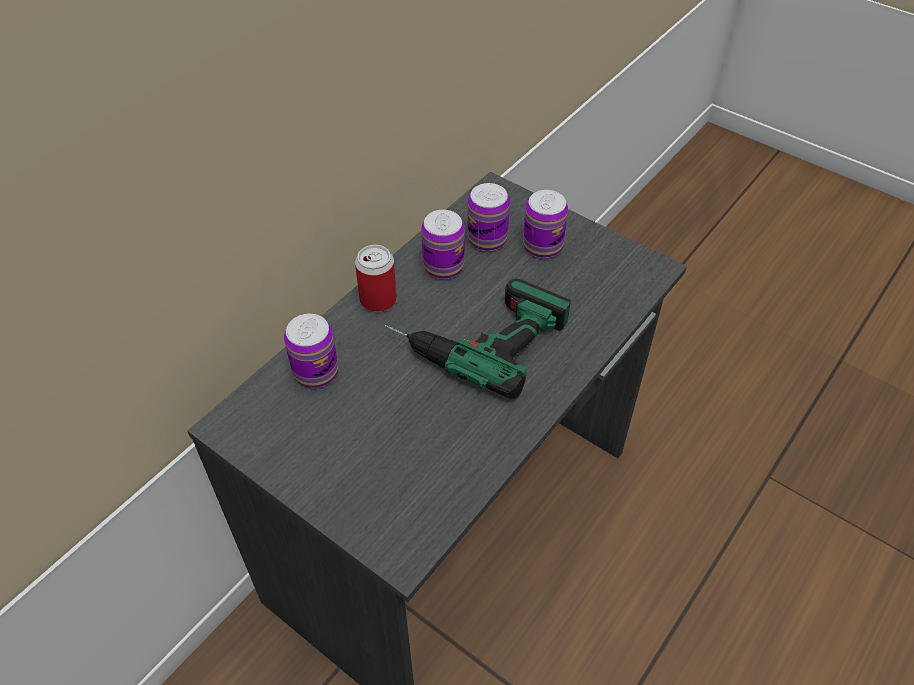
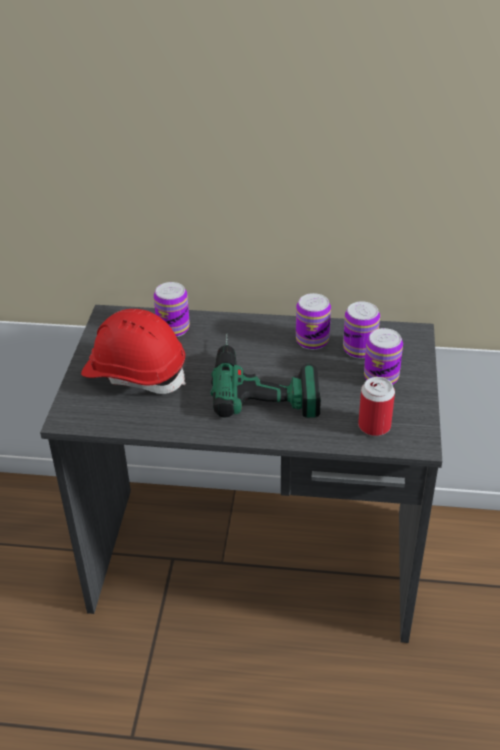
camera: 60 degrees right, 10 degrees down
(370, 445) = (135, 373): none -> red hard hat
(378, 299) = (254, 326): can -> can (374, 426)

